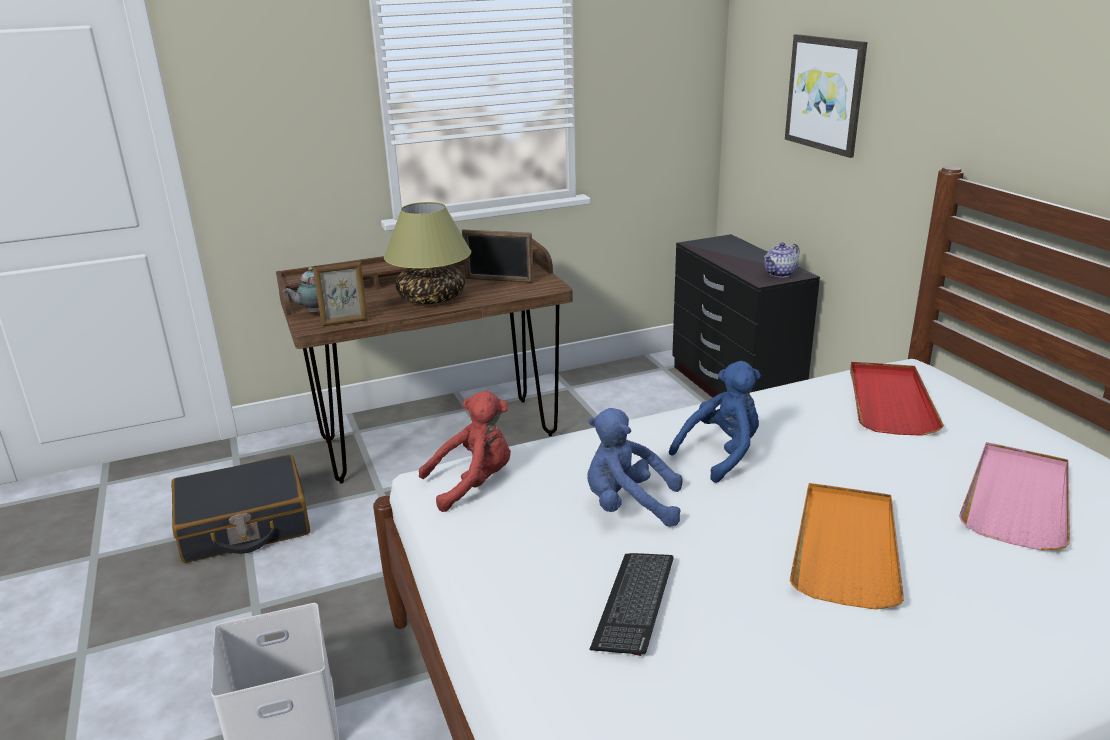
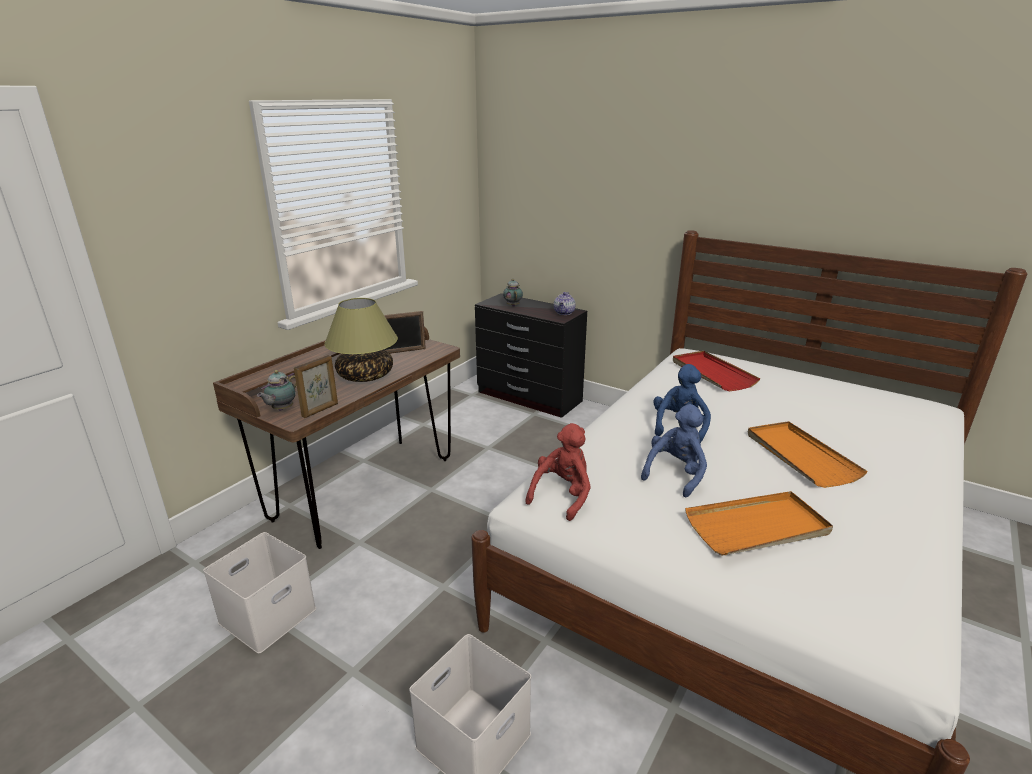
camera: 35 degrees left, 0 degrees up
(244, 525) = (268, 614): black suitcase -> white storage box
(628, 506) = (675, 474): blue plush toy -> blue plush toy turned 150 degrees clockwise
(634, 604) = (758, 527): keyboard -> orange tray
(723, 252) = (513, 305): none -> teapot
(825, 94) = (577, 192): picture -> none
(1017, 499) = (826, 406): pink tray -> none

